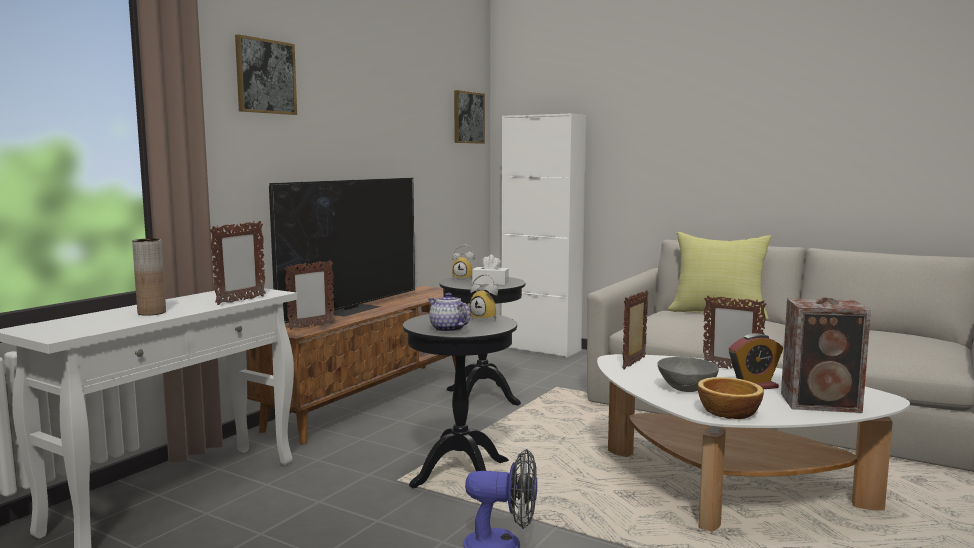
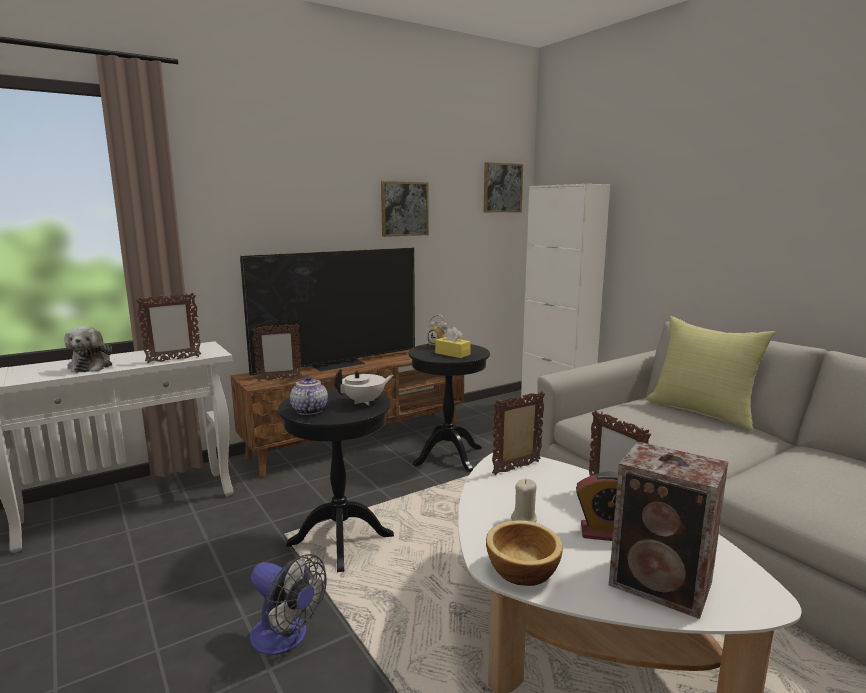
camera: 25 degrees right, 5 degrees up
(152, 313) = (92, 366): brown vase -> plush toy
(265, 76) = (255, 161): picture -> picture (404, 209)
(486, 319) = (365, 402): alarm clock -> white teapot
(490, 283) = (452, 354): white tissue box -> yellow tissue box
(686, 388) = (524, 519): grey bowl -> beige candle

